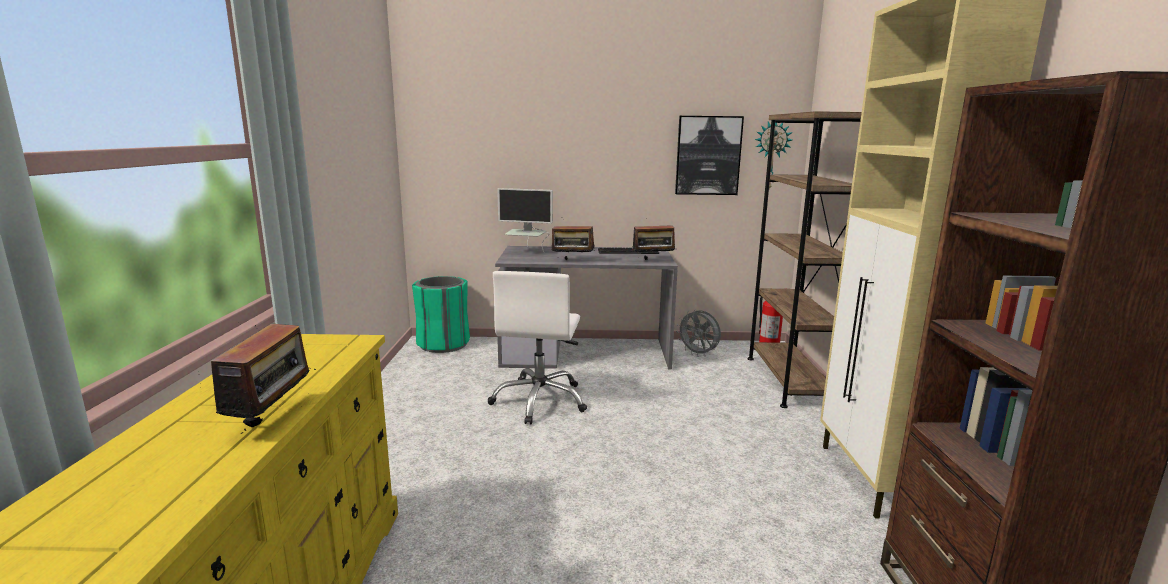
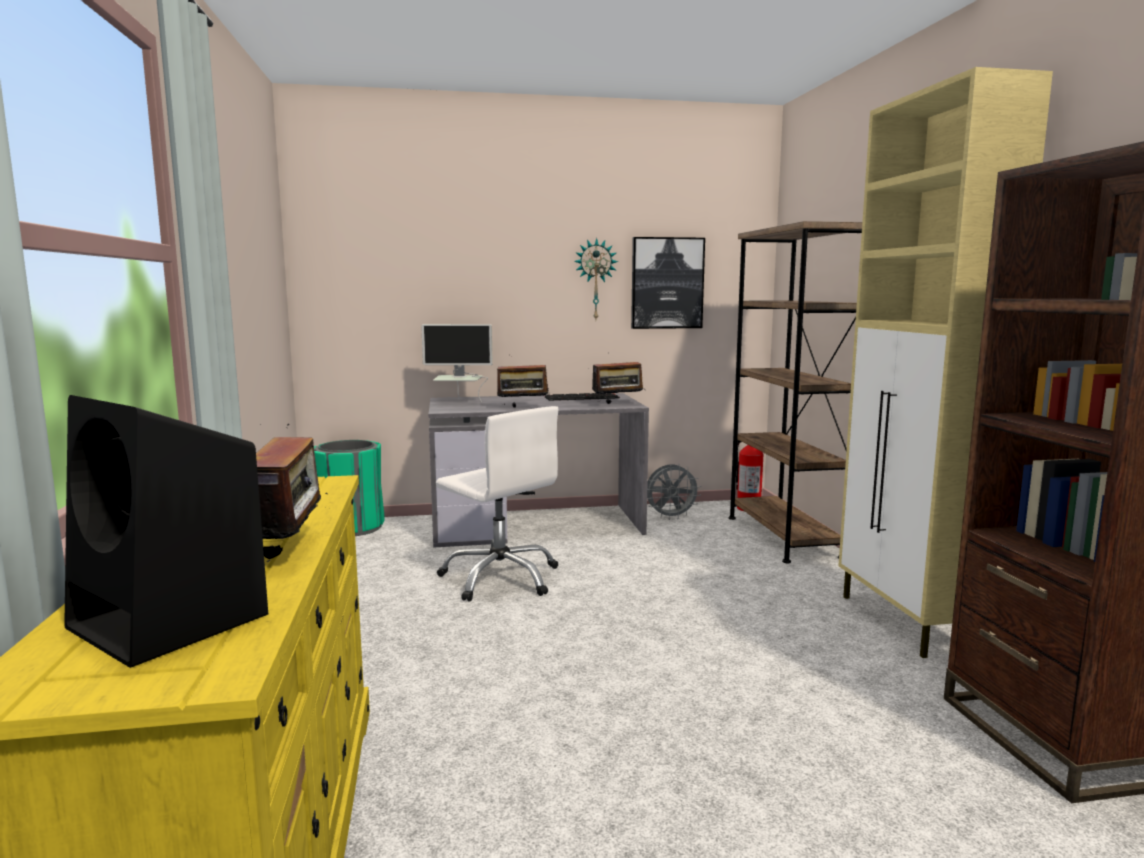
camera: 10 degrees left, 5 degrees down
(133, 493) = (173, 622): none -> black speaker
(540, 400) = (501, 578): white office chair -> white office chair turned 45 degrees counterclockwise
(698, 354) = (671, 517): grey fan -> grey fan turned 45 degrees counterclockwise
(771, 155) = (737, 282): wall clock -> wall clock (595, 280)

